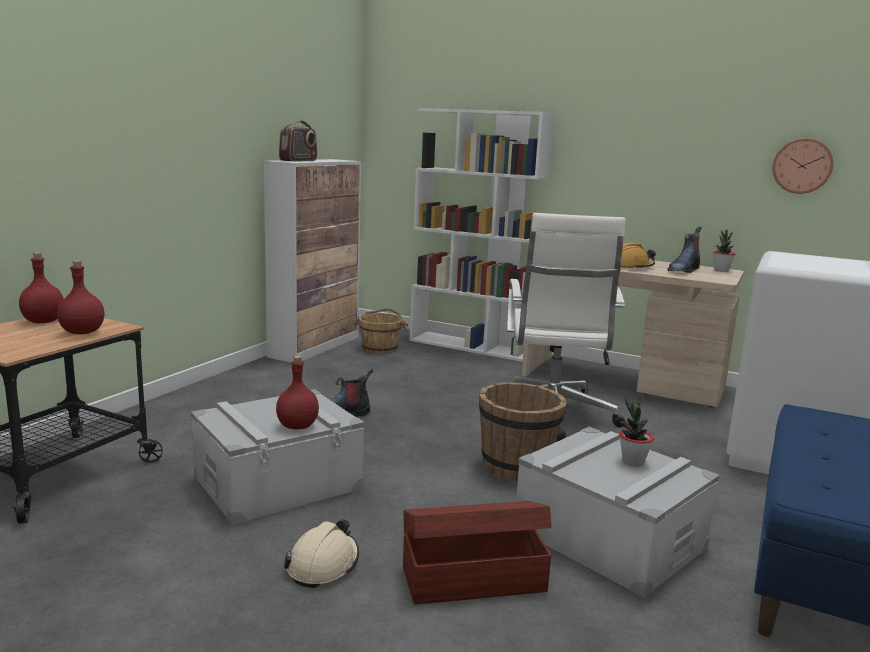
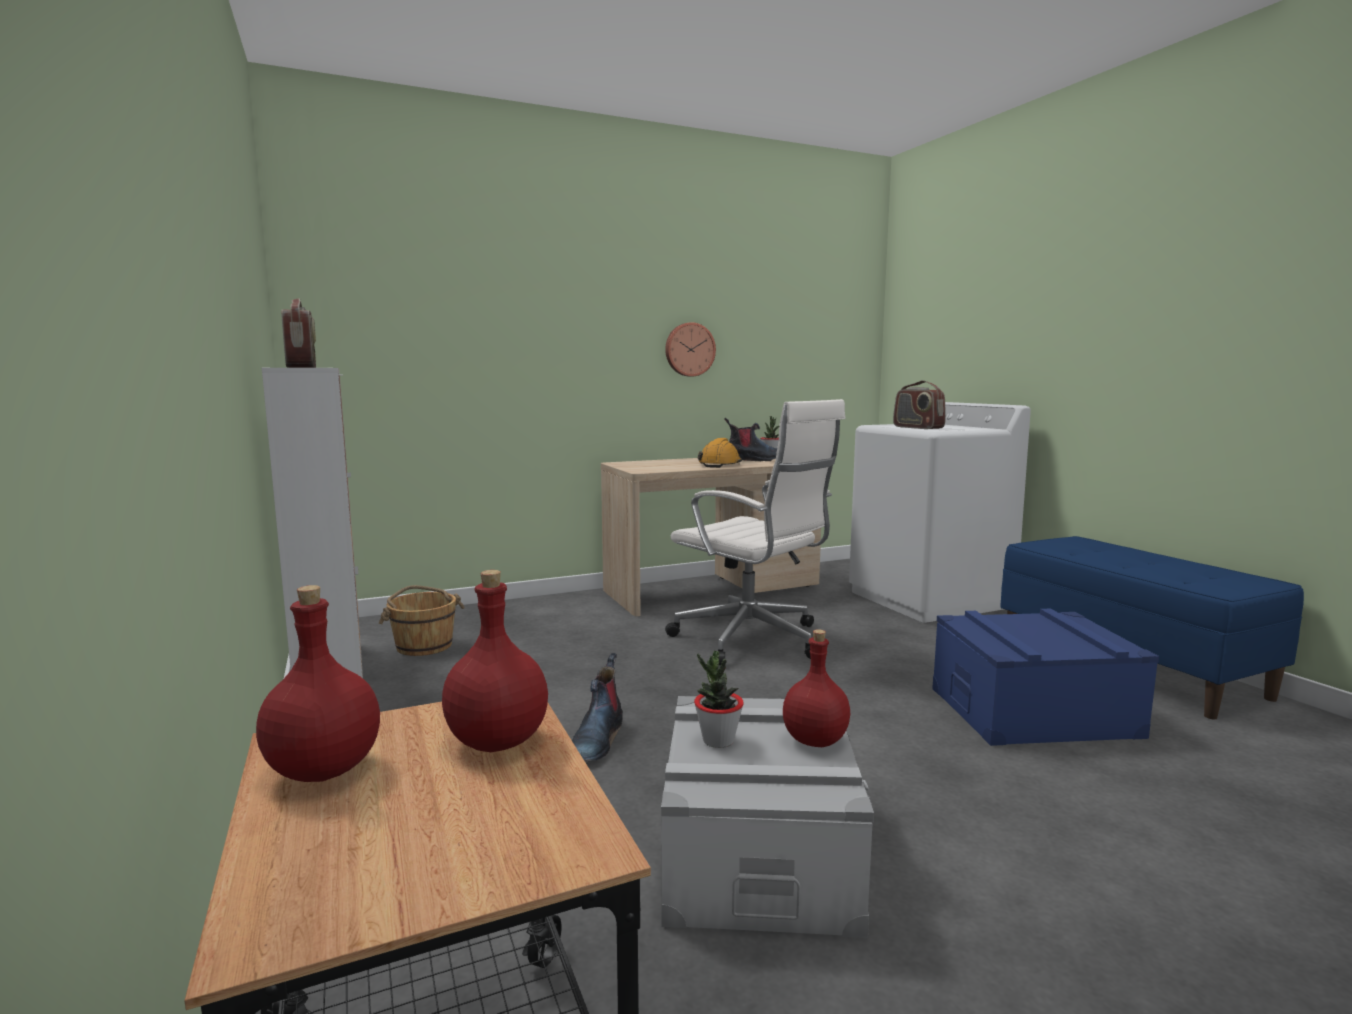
camera: 50 degrees left, 5 degrees down
(323, 564) = (1025, 892): beige hard hat -> none
(471, 578) = (1089, 804): brown storage box -> none
(472, 346) = (517, 607): white bookcase -> none
(517, 466) = (851, 695): brown bucket -> none
(608, 538) = (1032, 712): grey storage box -> blue storage box
(632, 461) = (1032, 626): potted plant -> potted plant (718, 741)
(683, 270) = (755, 460): boot -> boot turned 75 degrees counterclockwise
(794, 261) = (917, 427): none -> radio
(802, 166) = (807, 352): wall clock -> wall clock (689, 349)

